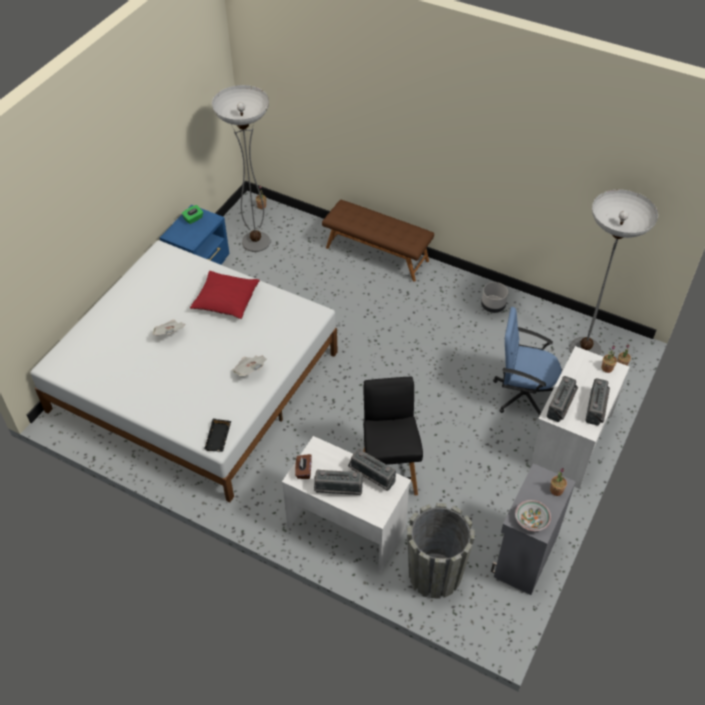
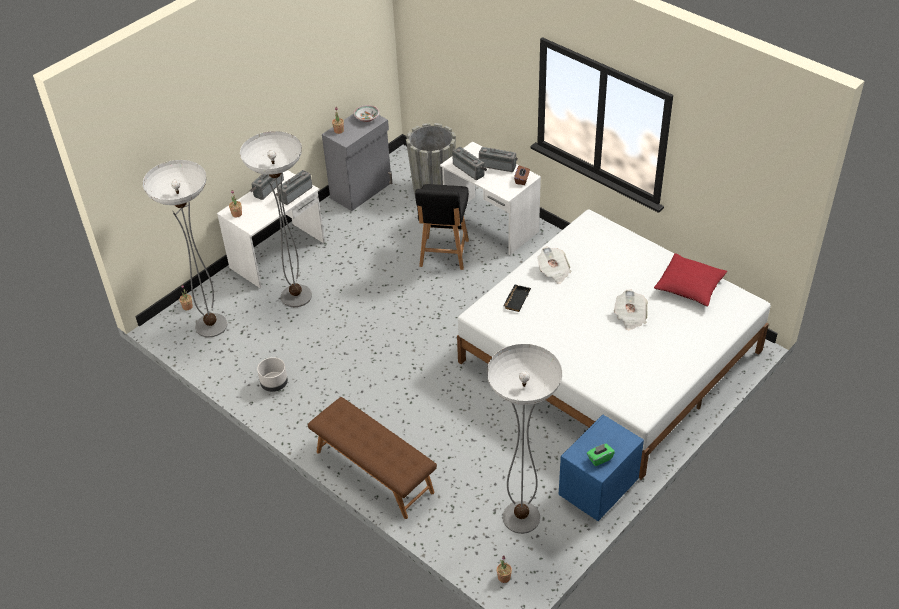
camera: 165 degrees left, 5 degrees down
(219, 438) = (588, 224): black tray -> black tray (516, 299)
(226, 300) = (569, 342): red pillow -> red pillow (689, 286)
(522, 394) = (296, 296): blue office chair -> floor lamp

